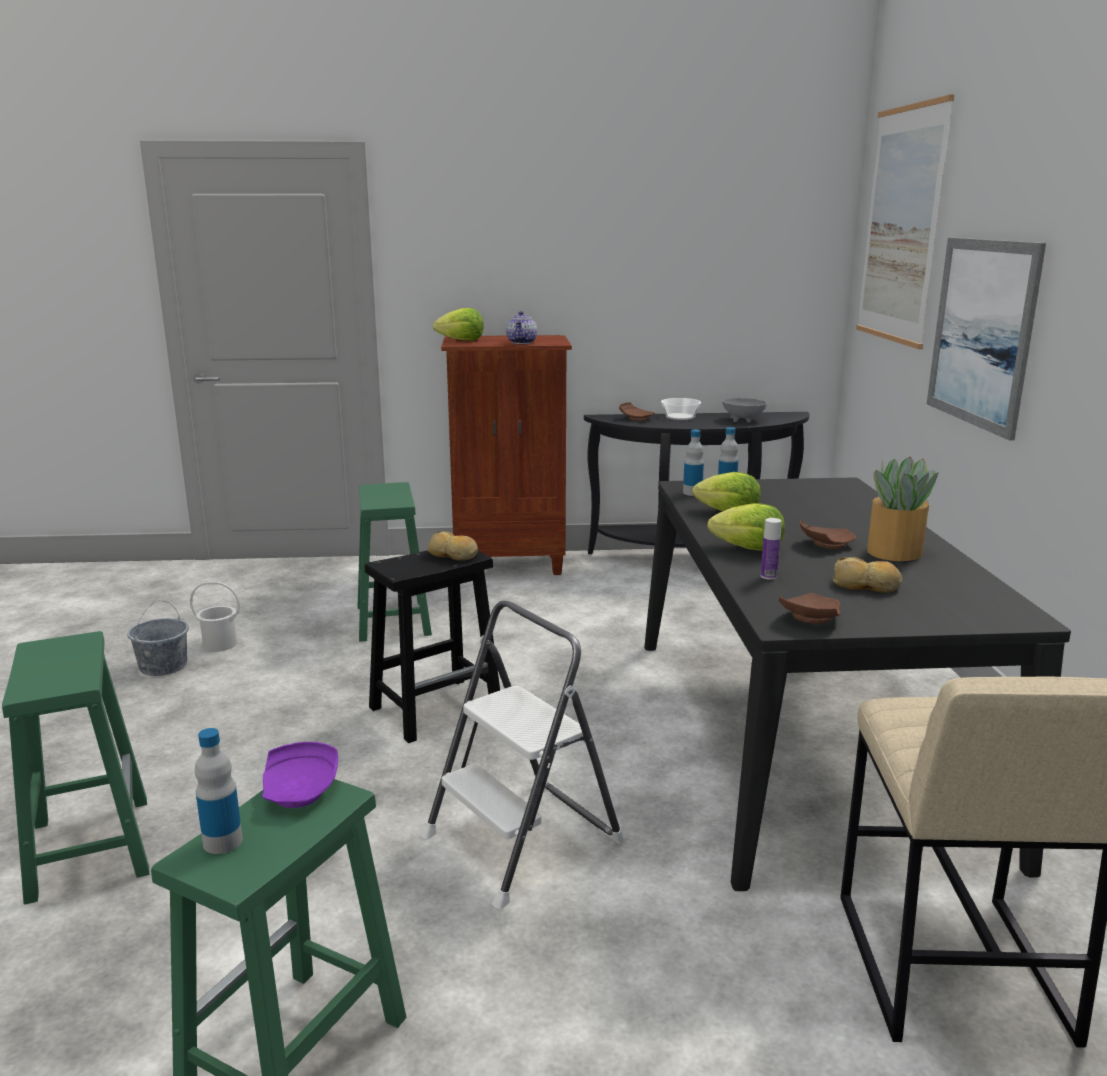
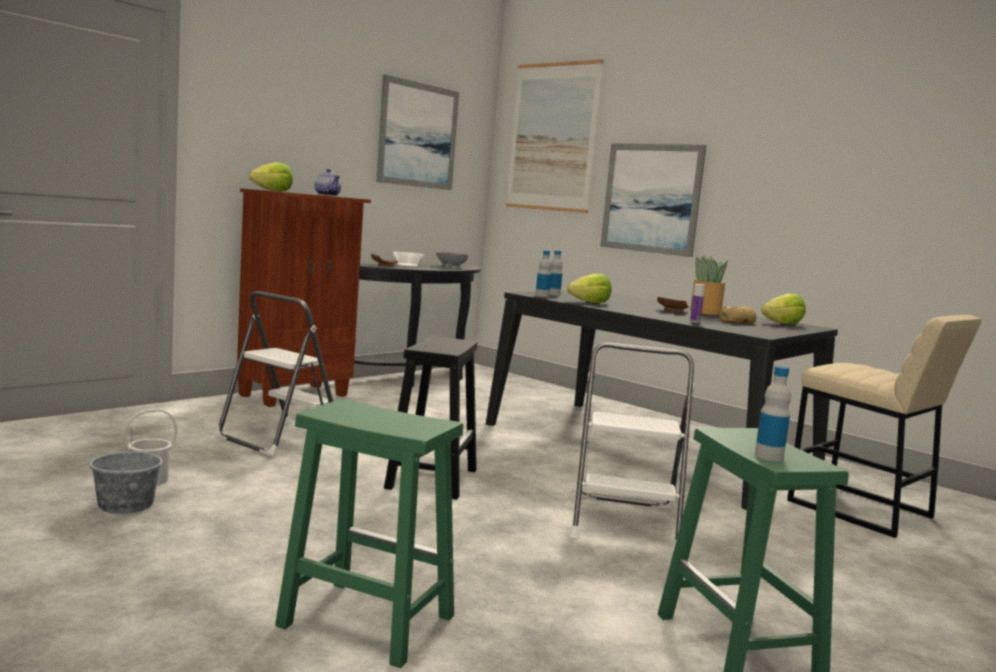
camera: 45 degrees left, 10 degrees down
(301, 790) = (732, 433): purple plate -> none
(392, 619) = (276, 438): green stool -> white step ladder
(453, 555) = (449, 341): bread -> none
(708, 241) = (418, 135): none -> picture
(748, 549) = (650, 313): lettuce -> lettuce (782, 324)
(809, 618) = (760, 332): brown plate -> none

